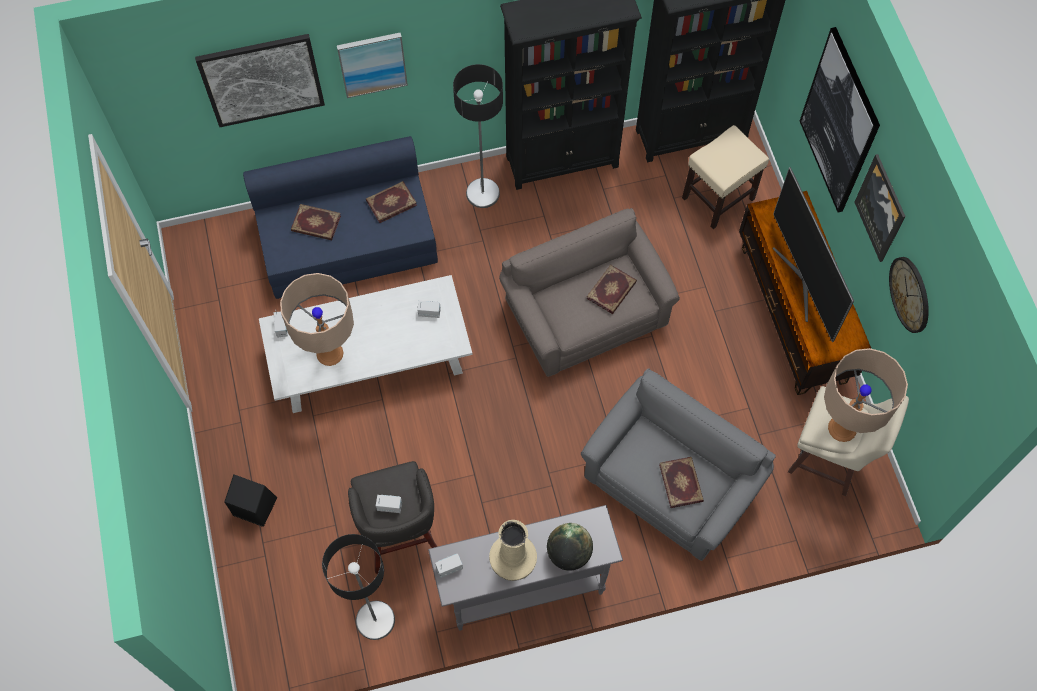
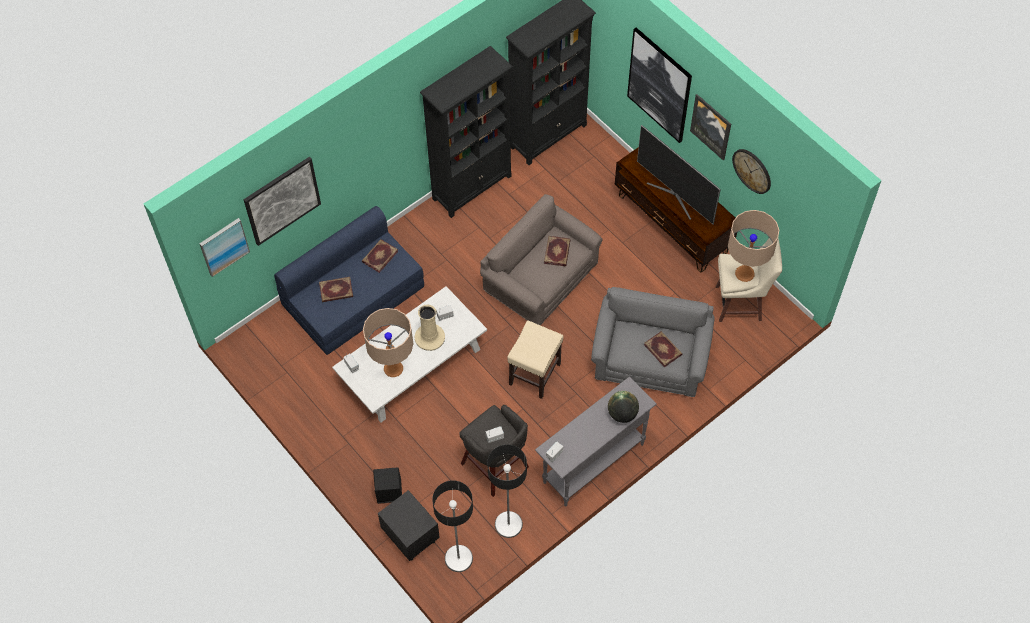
camera: 25 degrees left, 5 degrees down
(249, 577) = (410, 536): none -> black nightstand
(372, 63) = (347, 162): picture -> picture (224, 246)
(483, 193) = (430, 229): floor lamp -> floor lamp (459, 558)
(512, 557) = (589, 431): beige vase -> beige vase (429, 337)
(719, 198) = (587, 169): beige stool -> beige stool (535, 373)

